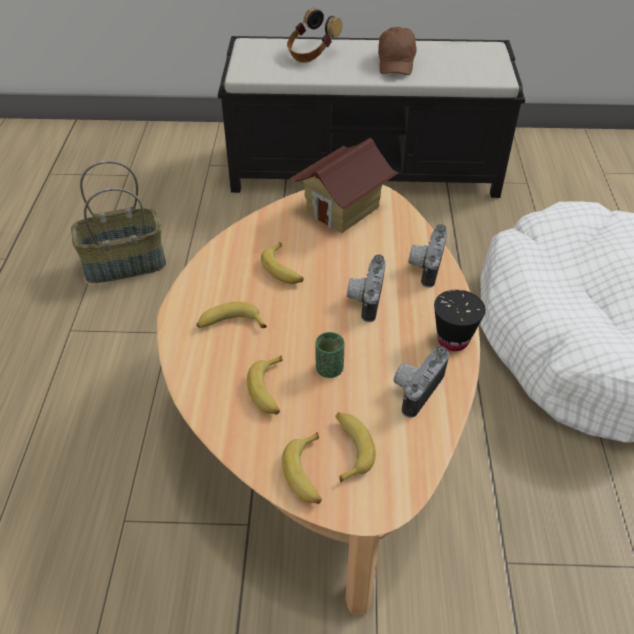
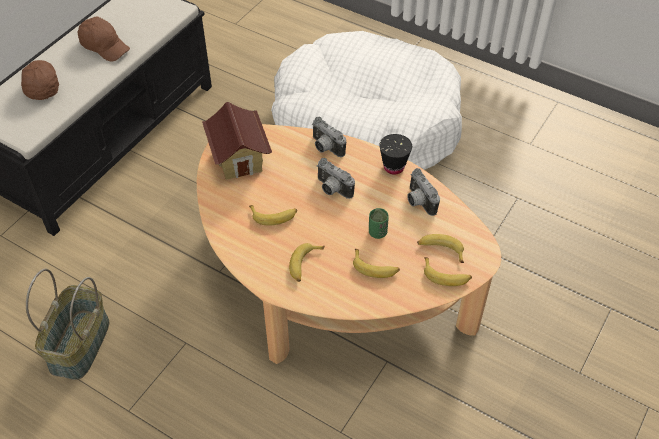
camera: 60 degrees left, 5 degrees up
(311, 55) = (41, 85): headphones -> brown cap

